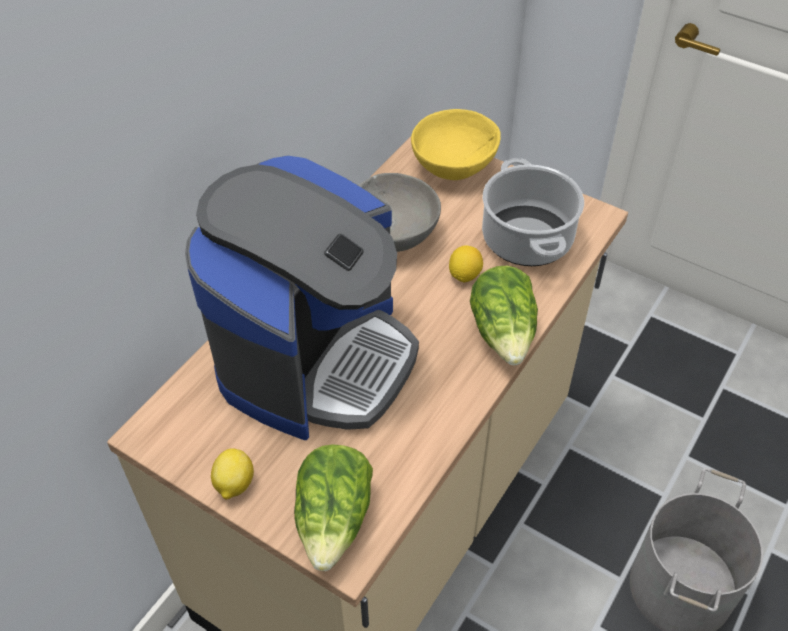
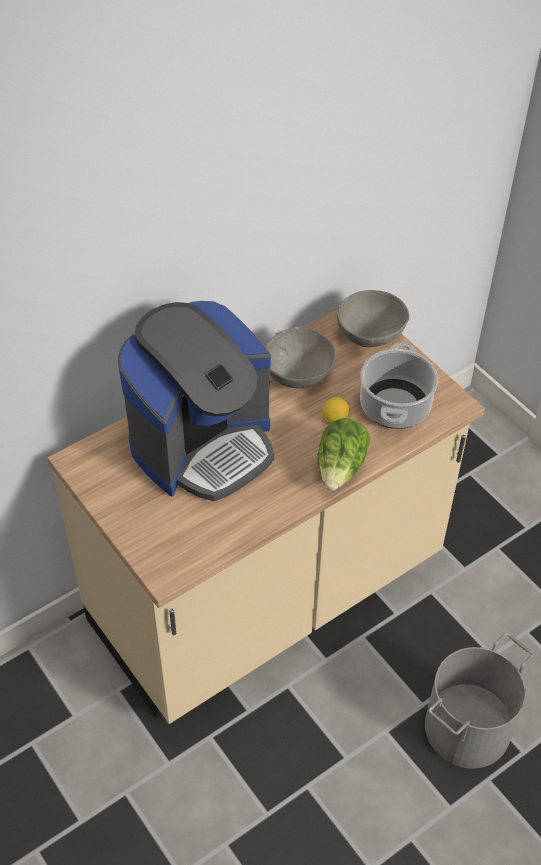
camera: 20 degrees right, 0 degrees up
(234, 484) = (114, 509): lemon -> none
(335, 519) = (167, 551): lettuce -> none
(454, 166) = (371, 335): yellow bowl -> grey bowl

